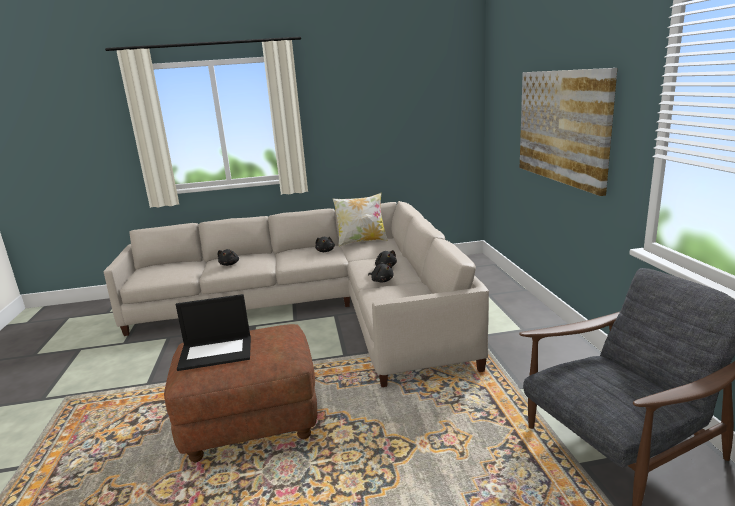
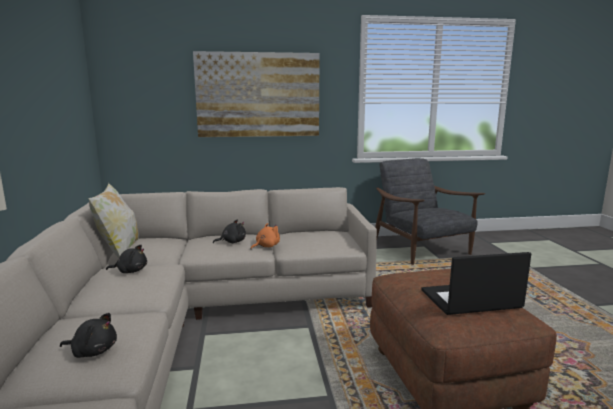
camera: 90 degrees left, 5 degrees down
(217, 352) = (470, 300): laptop -> laptop turned 90 degrees counterclockwise
(381, 280) = (266, 246): black plush toy -> orange plush toy

